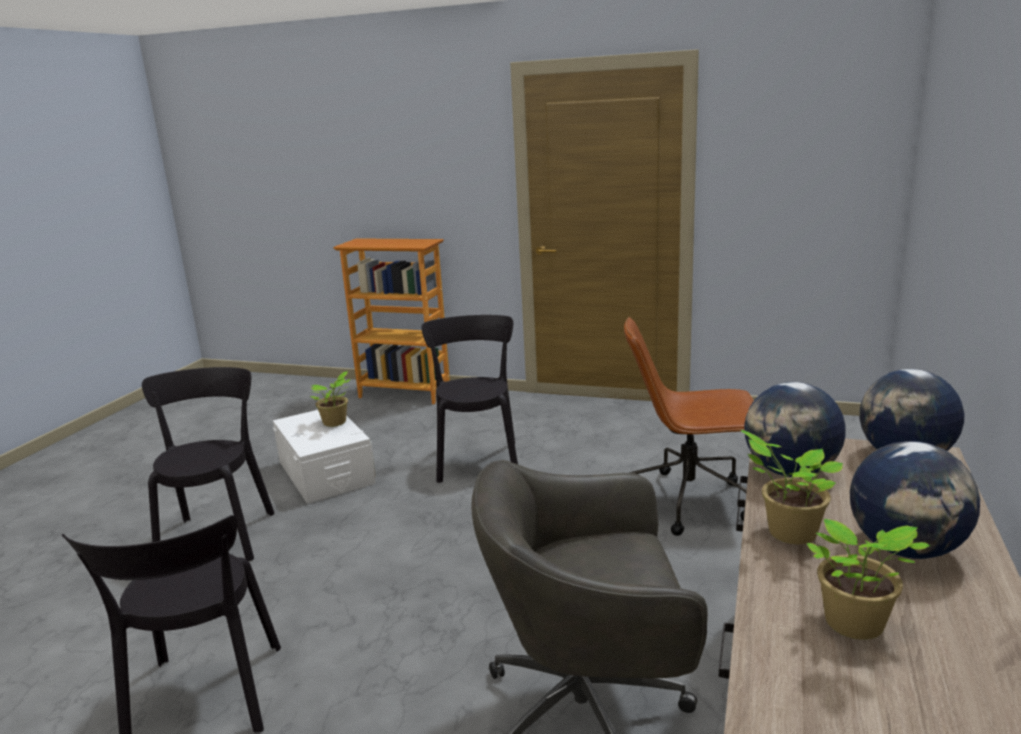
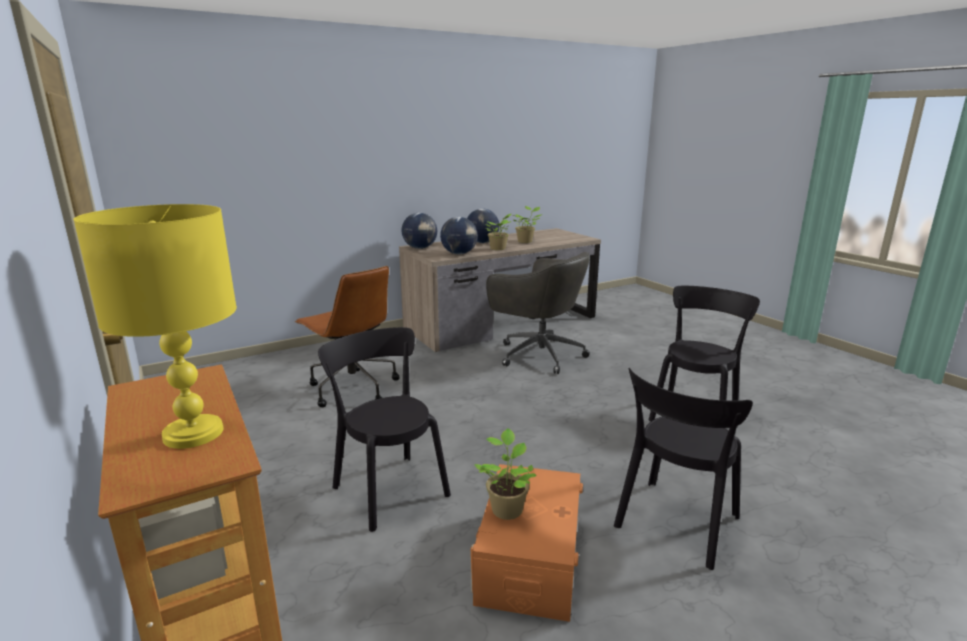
camera: 140 degrees left, 0 degrees up
(325, 472) = (530, 559): white storage box -> orange storage box
(373, 243) = (195, 433): none -> yellow table lamp
(477, 459) = (388, 488): black chair -> black chair turned 105 degrees clockwise

